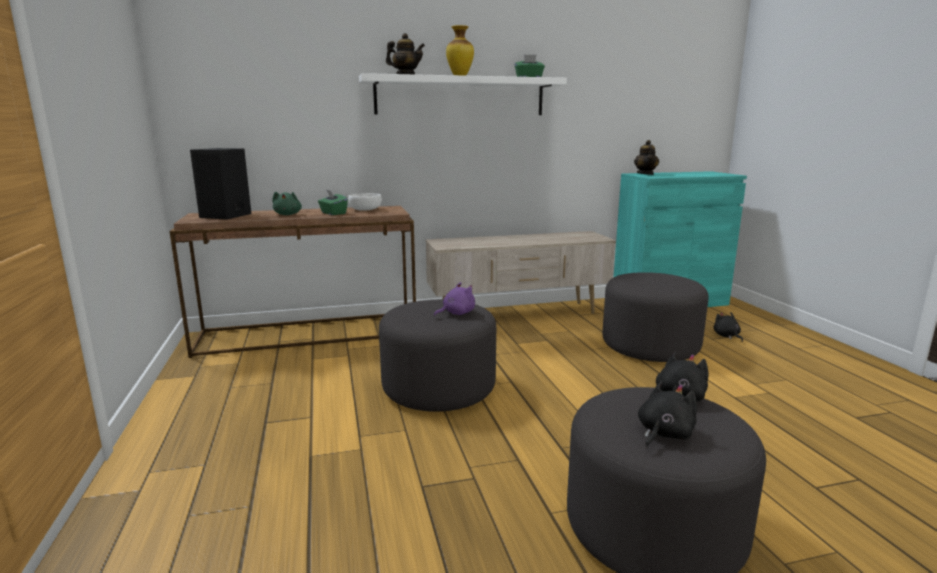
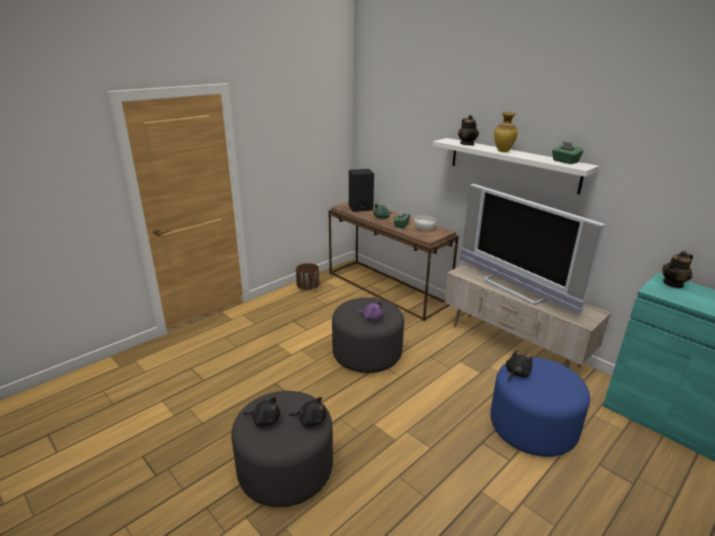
camera: 60 degrees right, 10 degrees up
(190, 384) = (308, 287): none -> brown planter
(513, 240) = (515, 289): none -> television
(650, 346) = (532, 427): grey ottoman -> blue ottoman
(726, 336) = (620, 474): black plush toy -> black plush toy (516, 373)

